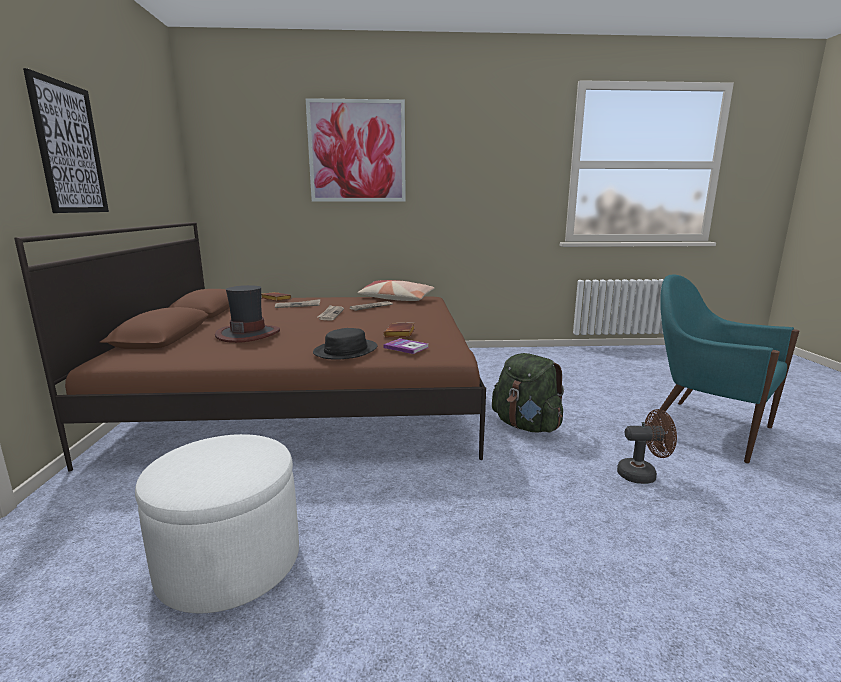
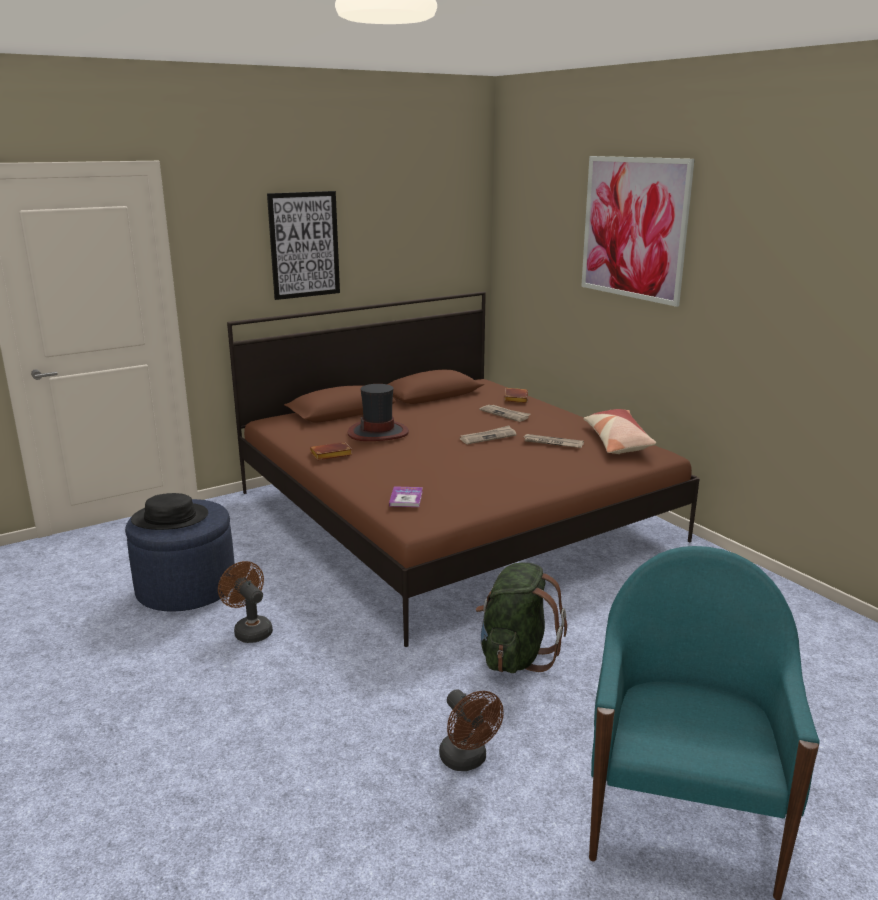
camera: 60 degrees right, 5 degrees up
(229, 562) = (186, 588): white ottoman -> blue ottoman
(346, 350) = (372, 479): black hat -> black hat (170, 518)
(378, 533) = (250, 630): none -> brown fan
(400, 334) = (449, 484): brown book -> brown book (330, 455)

